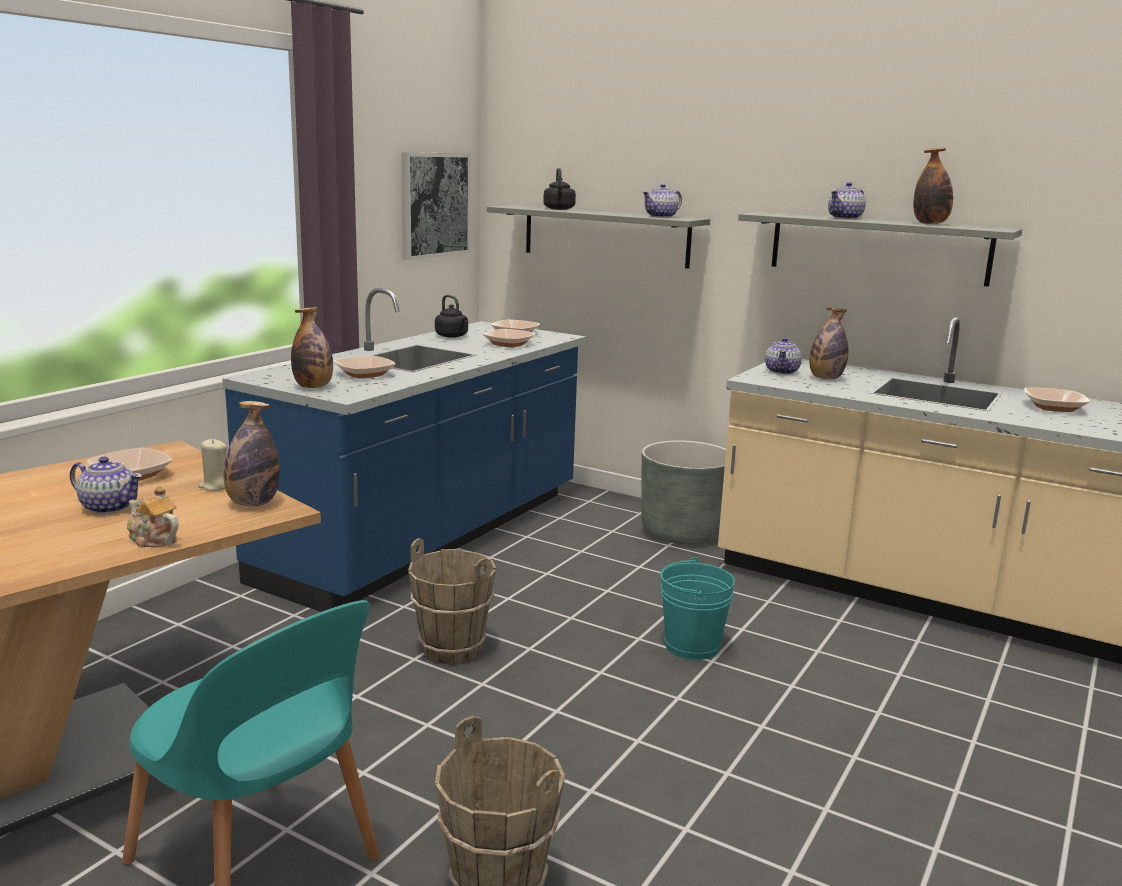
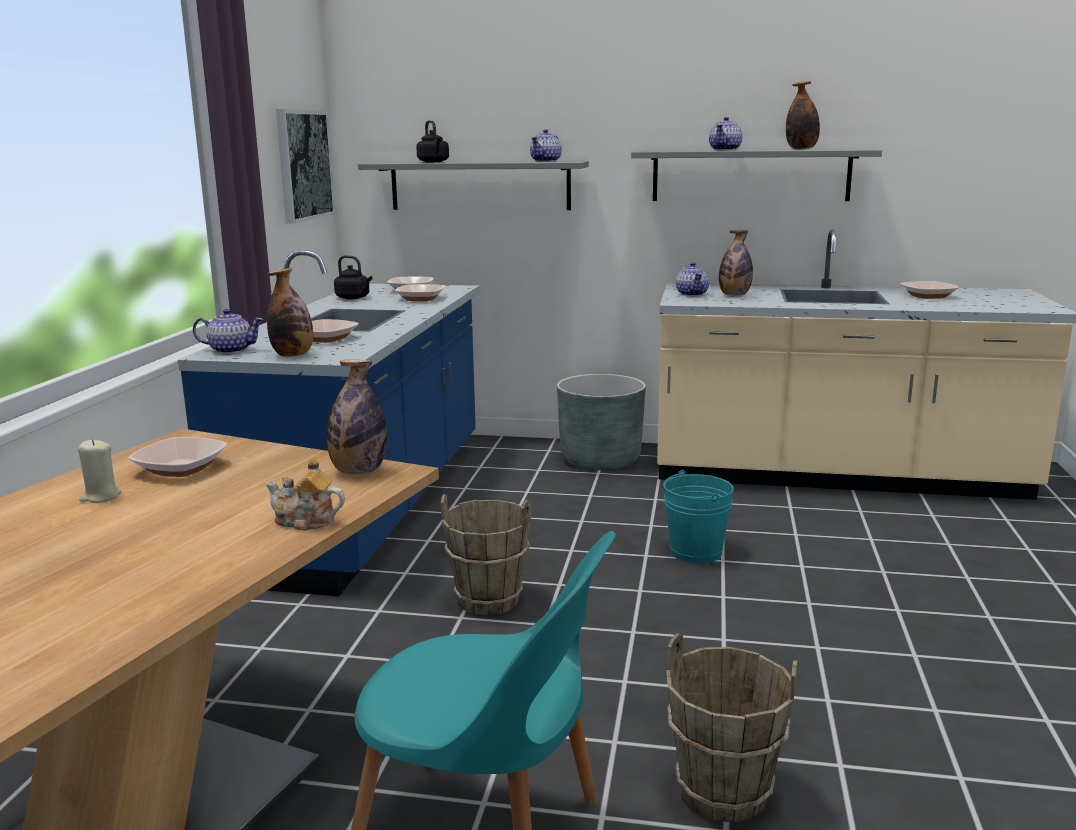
camera: 20 degrees left, 0 degrees up
(109, 507) = (205, 501): teapot -> teapot (230, 350)
(215, 486) = (293, 463): beige candle -> beige candle (101, 497)

